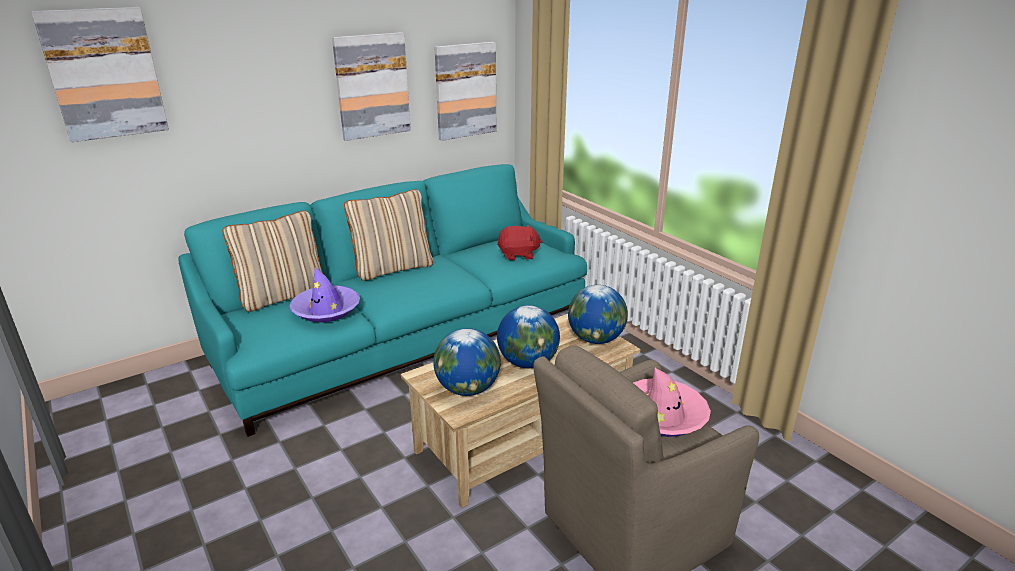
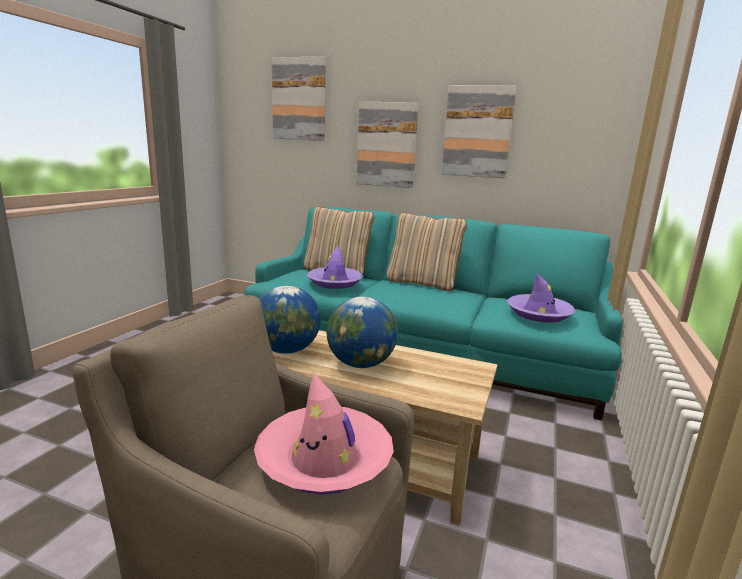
camera: 55 degrees right, 10 degrees down
(465, 90) = (579, 151): picture -> picture (386, 145)
(518, 255) = (539, 314): red plush toy -> purple hat
(596, 339) = (456, 387): globe -> none

